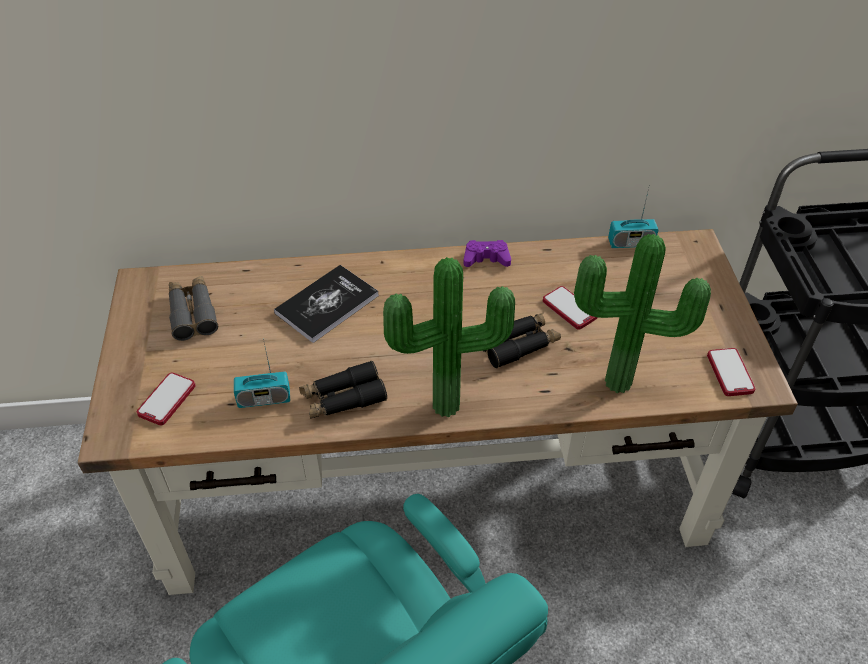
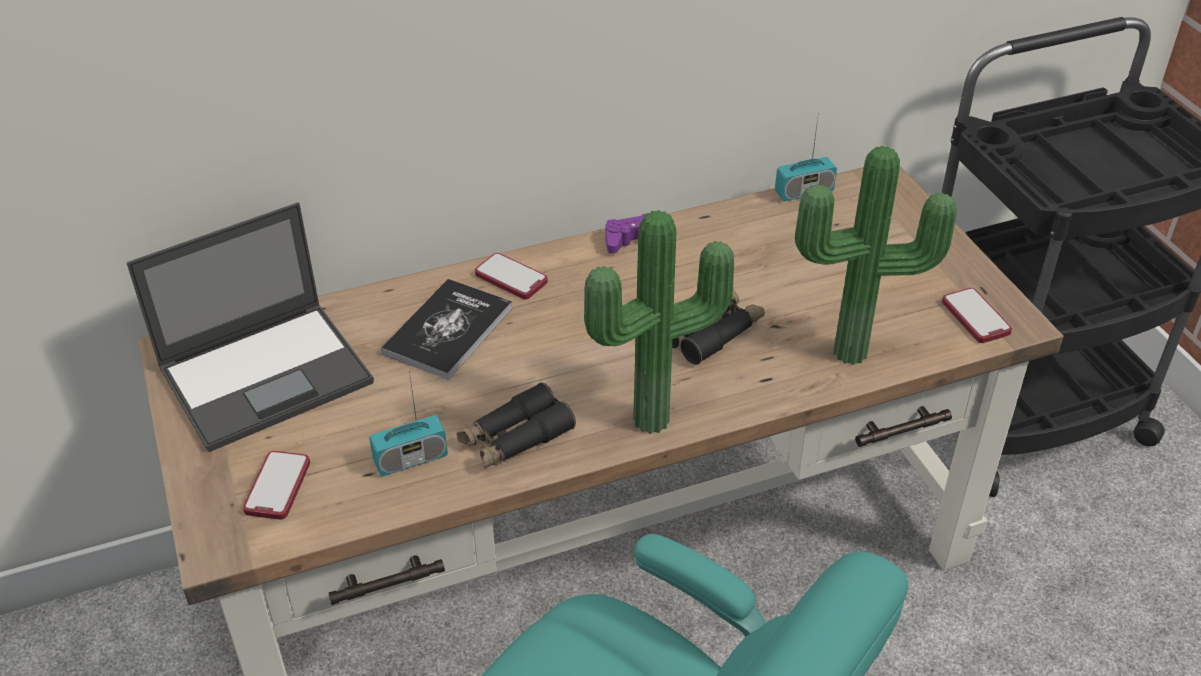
camera: 15 degrees left, 5 degrees down
(192, 313) = (268, 374): grey binoculars -> laptop
(569, 309) = (759, 280): phone -> phone (511, 278)

